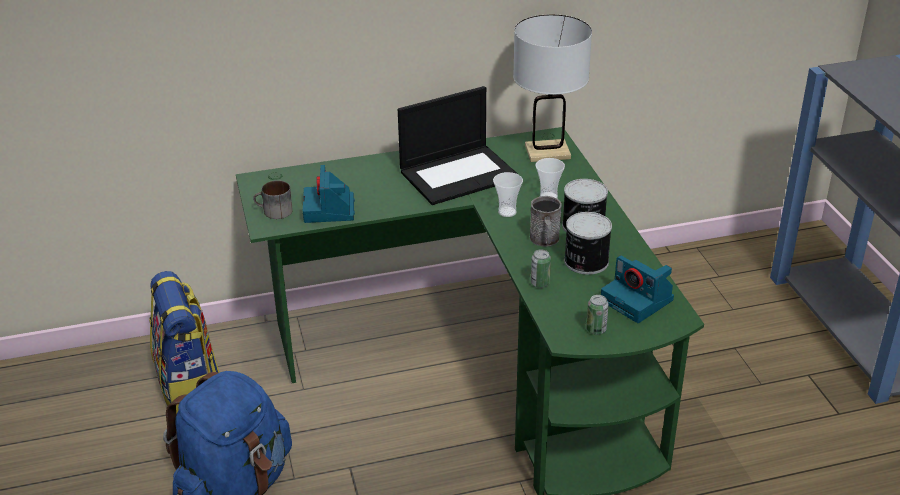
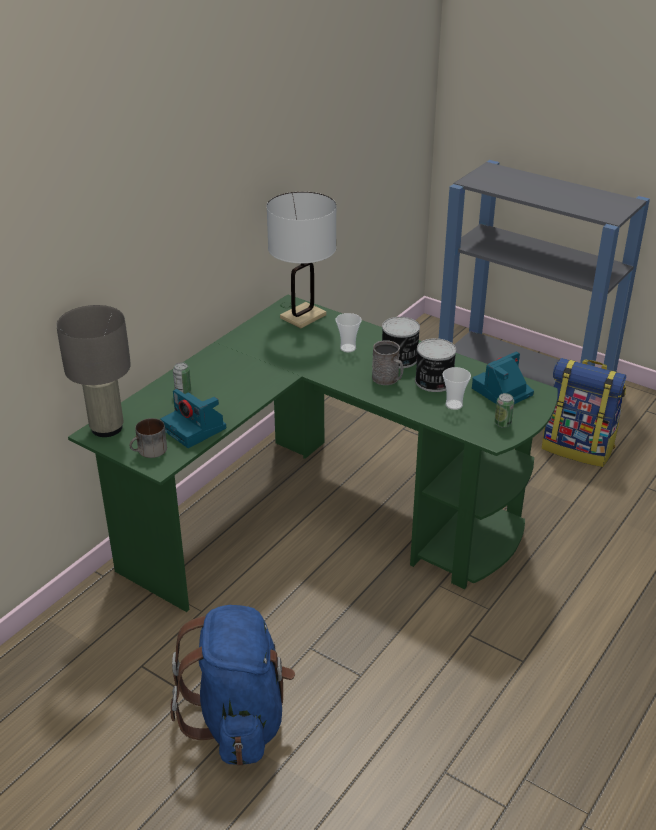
camera: 40 degrees left, 0 degrees up
(190, 386) = (98, 664): backpack -> backpack (578, 448)
(269, 180) = (108, 428): none -> grey table lamp
(459, 174) = (260, 358): laptop -> none
(507, 212) = (334, 371): cup -> cup (454, 405)
(540, 283) = (425, 410): can -> can (183, 392)
(638, 301) = (501, 392): camera -> camera turned 135 degrees clockwise

